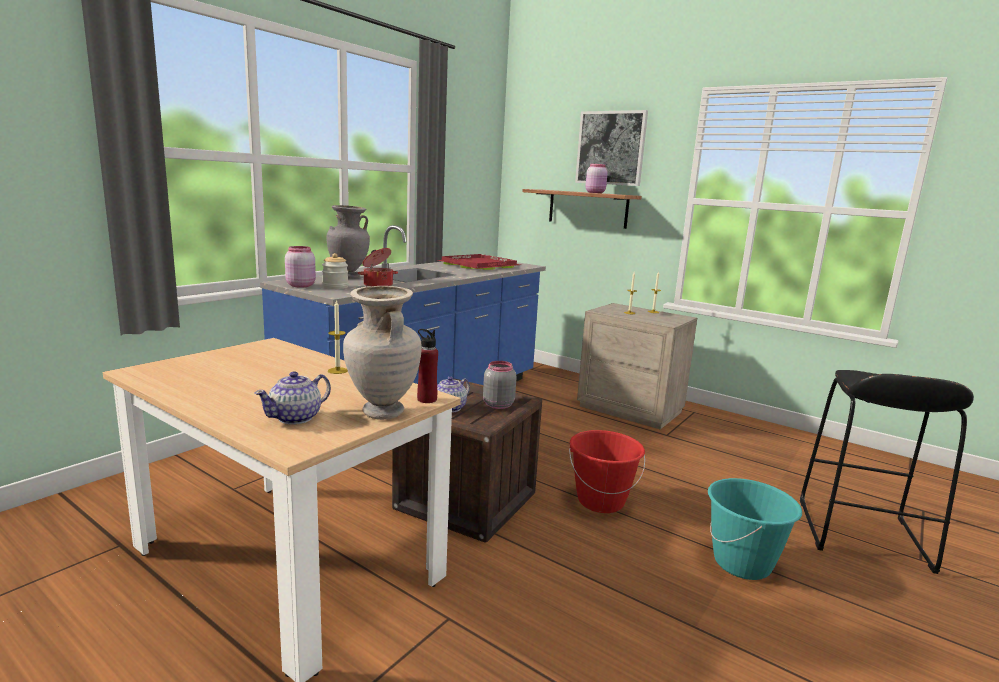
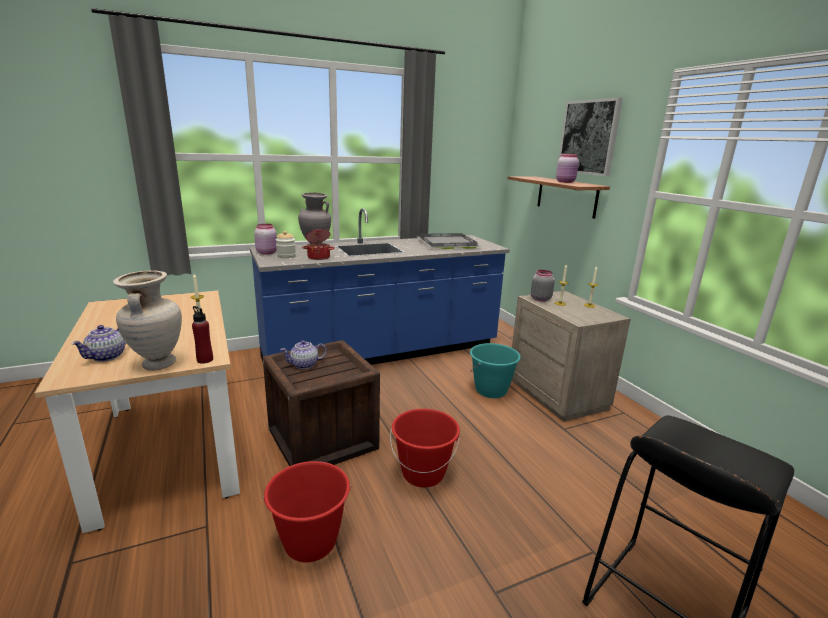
camera: 30 degrees right, 5 degrees up
(296, 418) = (107, 356): teapot -> teapot turned 45 degrees counterclockwise
(477, 265) = (446, 243): red tray -> grey tray
(497, 405) = (341, 370): grey jar -> grey jar (540, 299)
(575, 590) = (310, 542): none -> red bucket
(742, 563) = (481, 582): turquoise bucket -> turquoise bucket (491, 390)

